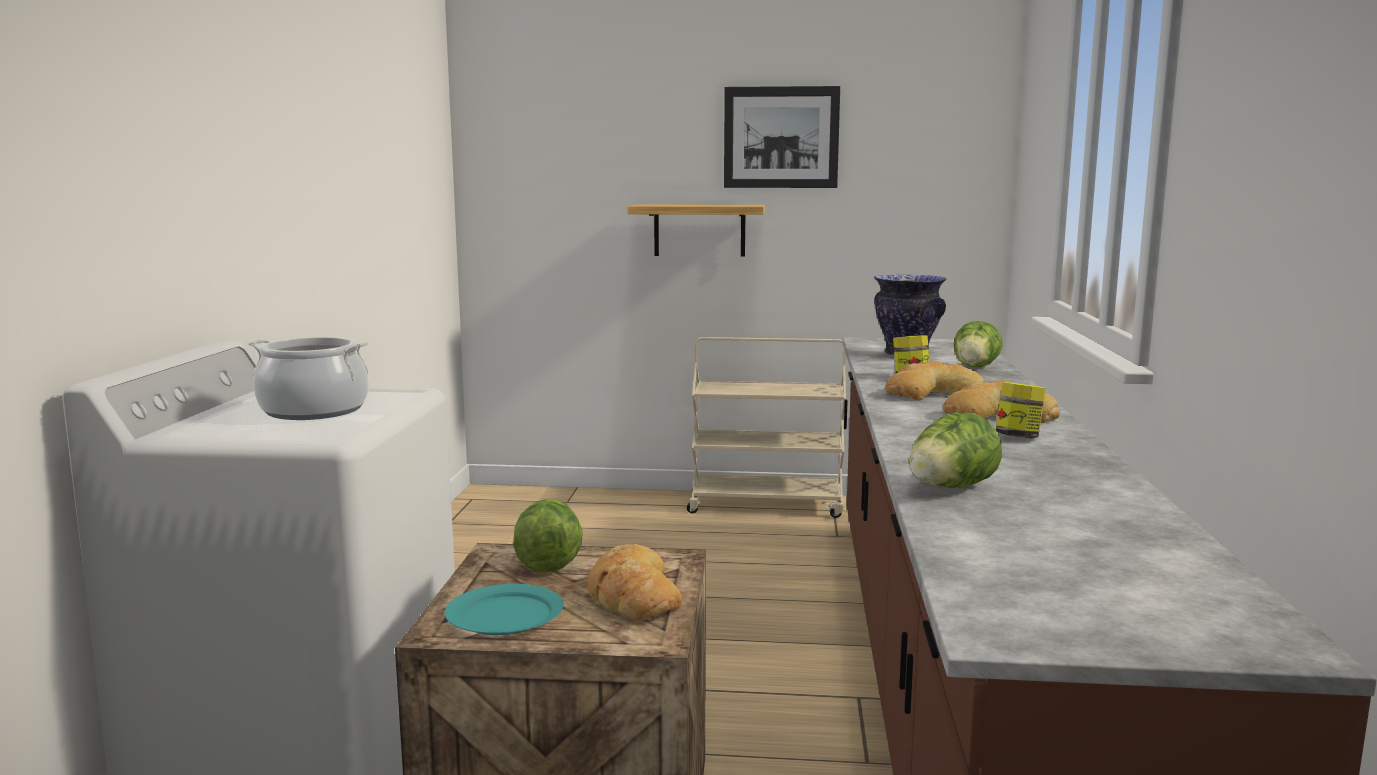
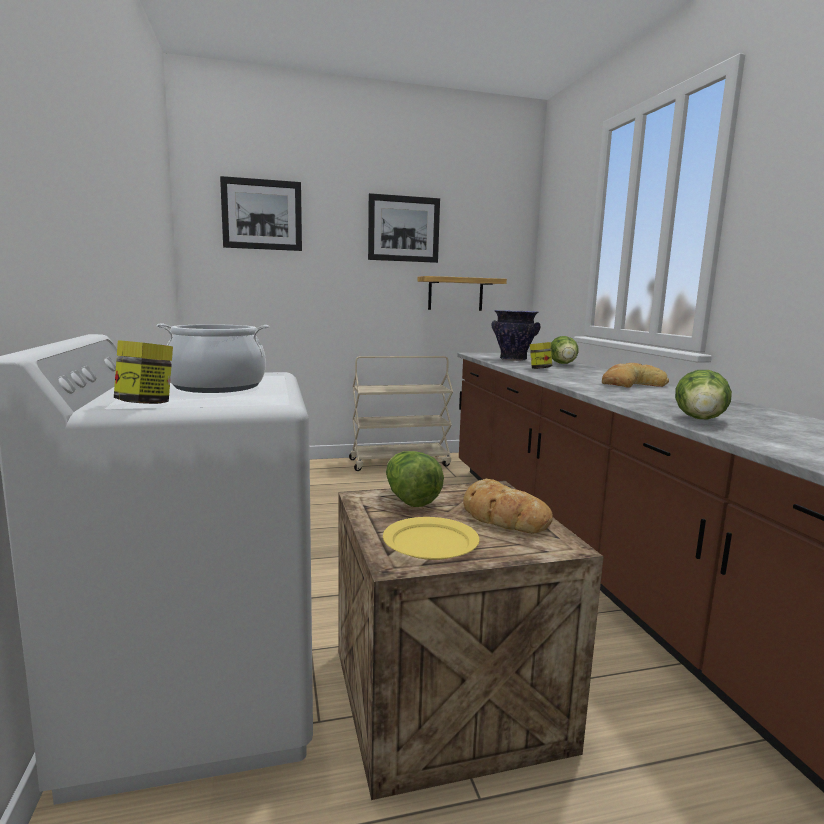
camera: 20 degrees left, 0 degrees up
(505, 615) = (431, 542): turquoise plate -> yellow plate
(568, 129) = (262, 214): none -> picture
(699, 230) = (352, 287): shelf -> shelf (455, 294)
(932, 393) = (570, 375): bread -> none
(1018, 437) = (668, 393): jar -> jar (146, 404)

